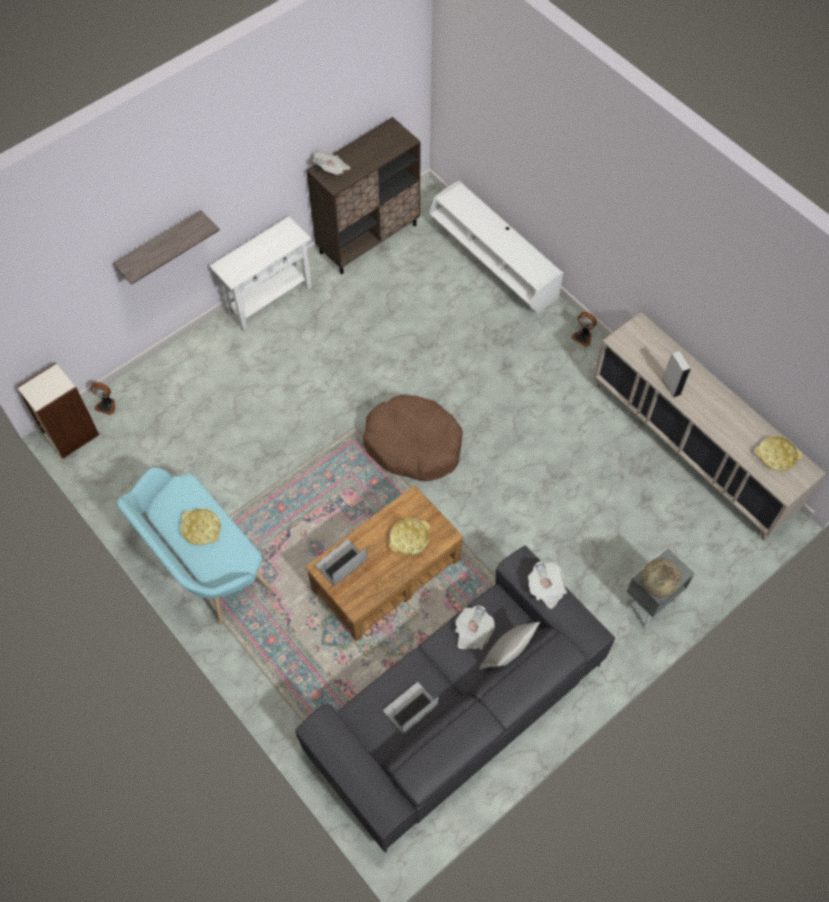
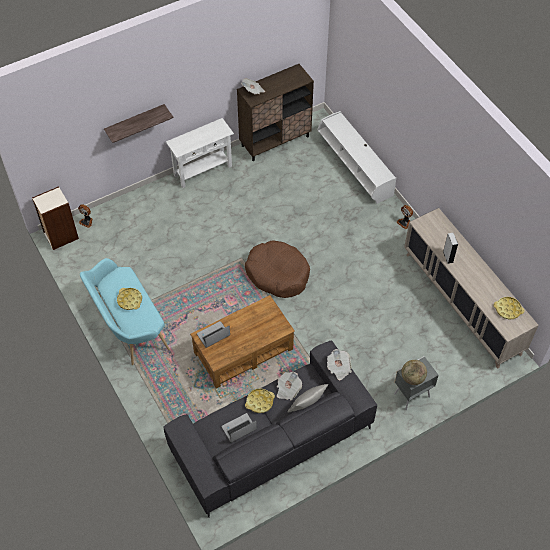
camera: 10 degrees right, 5 degrees down
(409, 538) = (259, 326): yellow tray -> yellow tray (259, 402)

